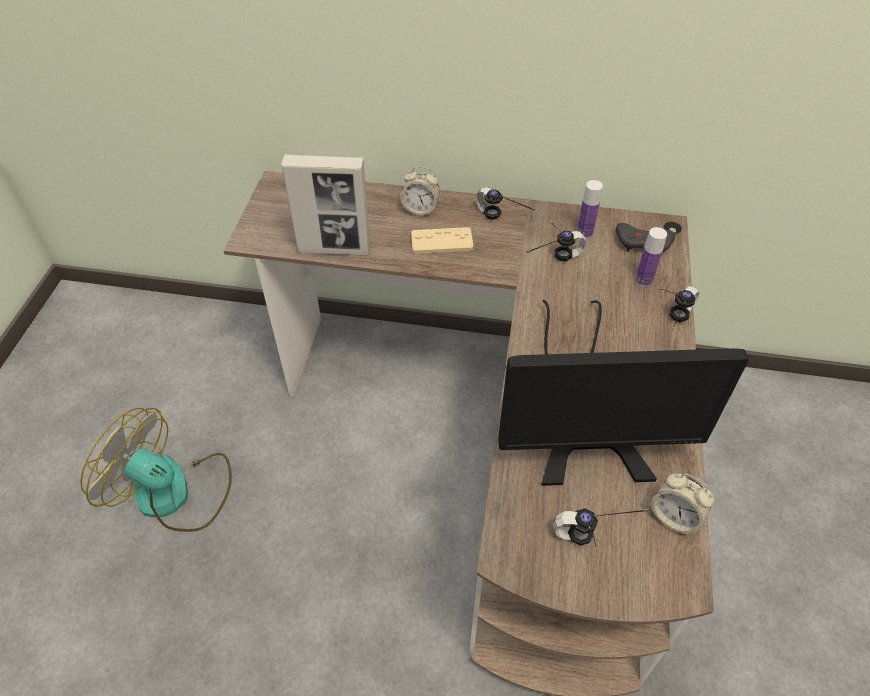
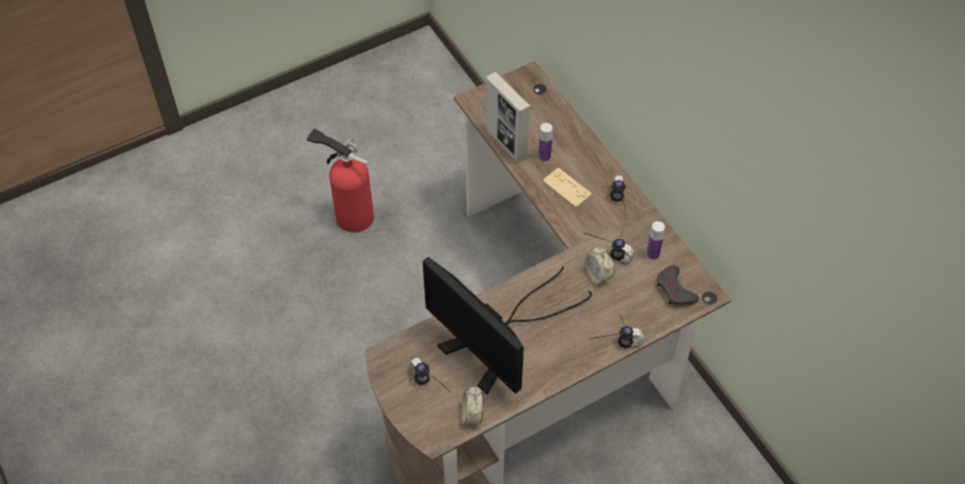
camera: 50 degrees right, 5 degrees up
(175, 493) = (351, 215): fan -> fire extinguisher
(420, 209) = (583, 159): alarm clock -> alarm clock (598, 275)
(643, 280) = (640, 309): bottle -> bottle (544, 156)

